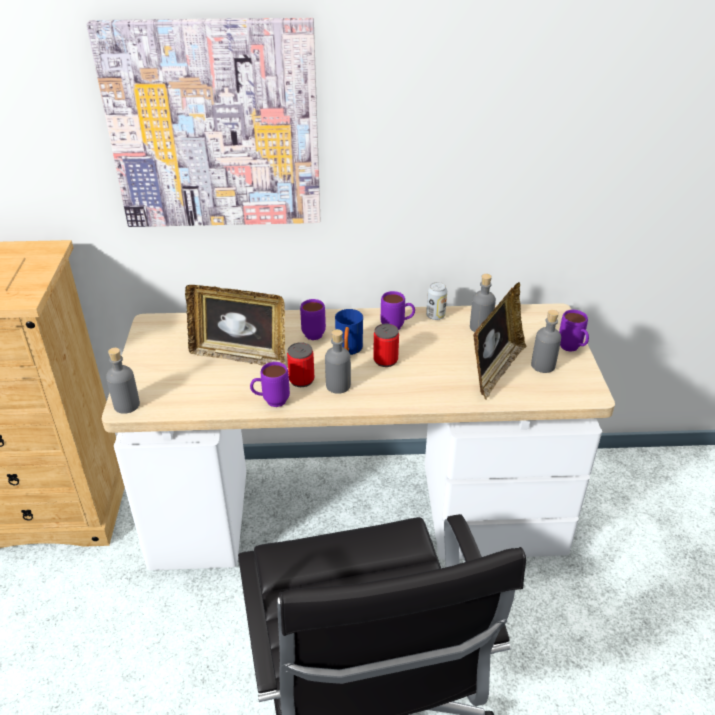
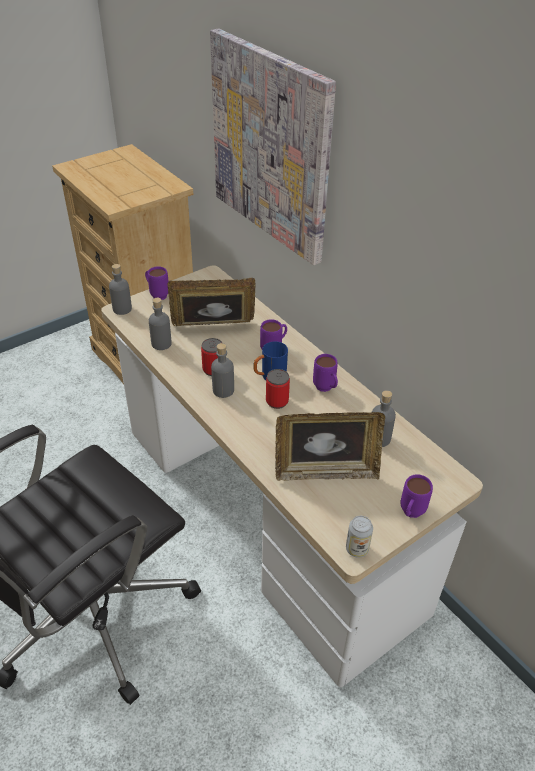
camera: 55 degrees right, 5 degrees up
(240, 355) = (213, 328): picture frame -> picture frame turned 105 degrees clockwise
(271, 402) = (176, 367): purple mug -> purple mug (157, 295)
(435, 316) = (366, 404): can -> can (357, 549)
(543, 365) = (364, 501): grey bottle -> grey bottle (161, 344)

